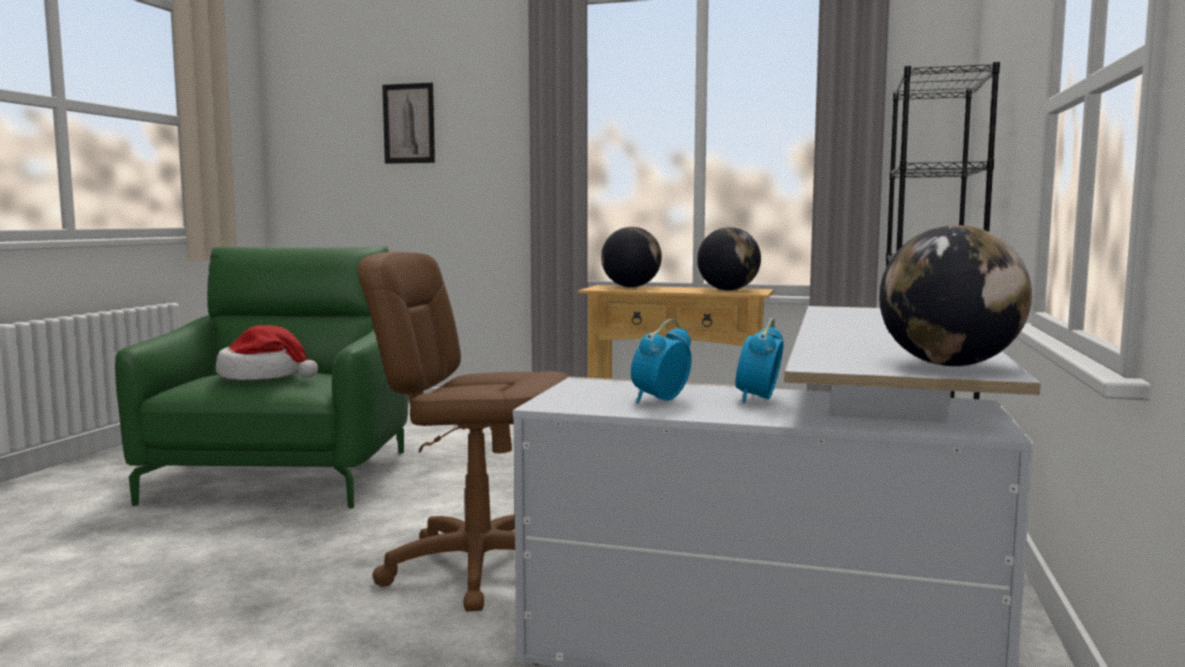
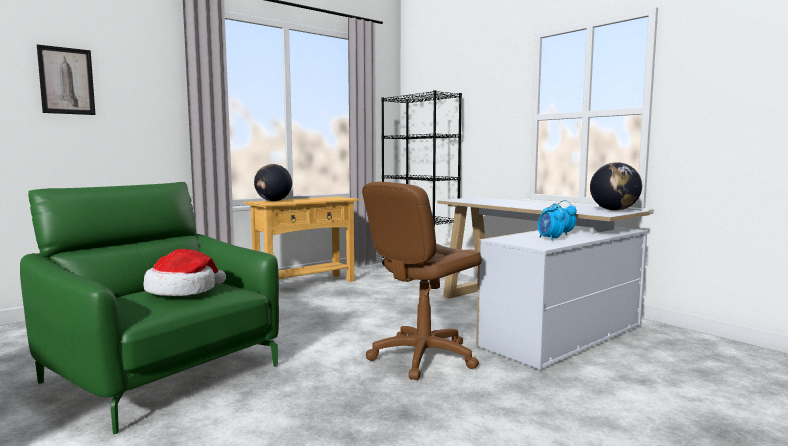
camera: 55 degrees left, 0 degrees up
(728, 290) = (328, 198): globe -> none

